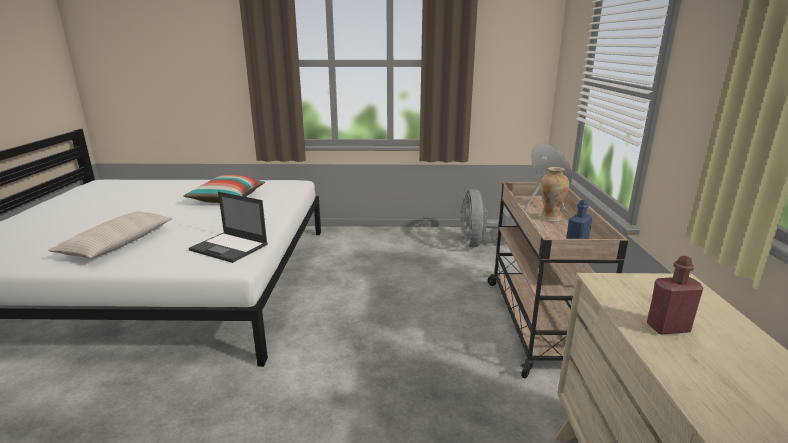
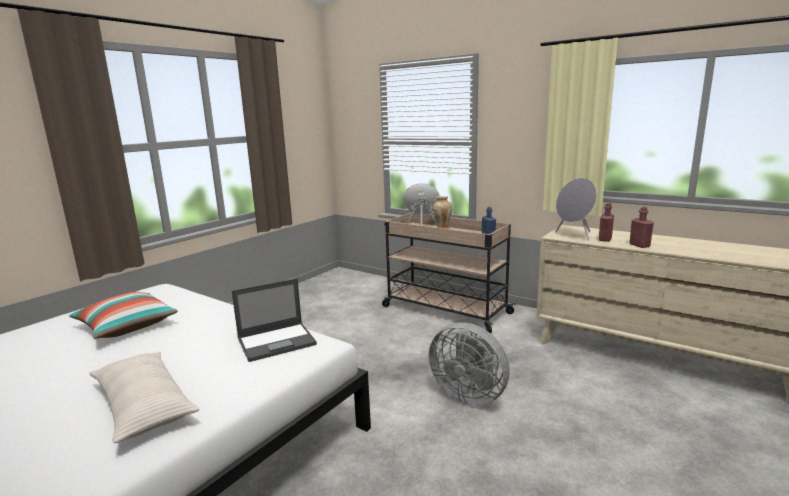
camera: 55 degrees left, 5 degrees down
(478, 244) = (327, 290): grey fan -> grey fan (469, 394)
(639, 296) = (574, 235): none -> grey speaker
(692, 373) = (639, 245): none -> red bottle

